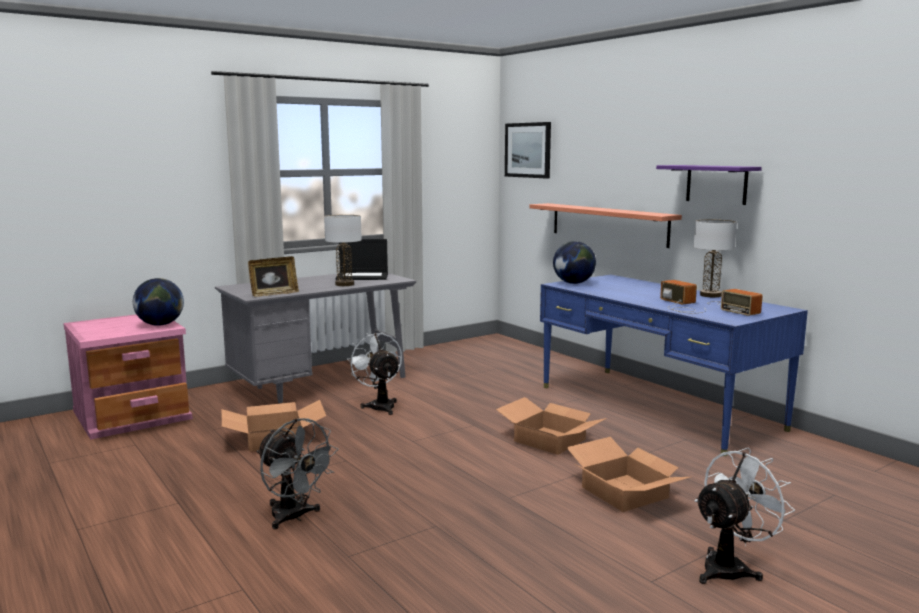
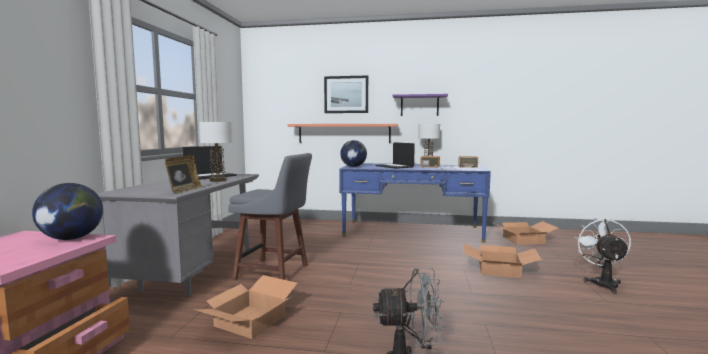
camera: 45 degrees left, 5 degrees down
(379, 405) = (275, 272): white fan -> grey stool
(528, 150) = (272, 90): picture -> picture (346, 94)
(551, 440) = (412, 258): cardboard box -> cardboard box (523, 240)
(631, 292) = (395, 166): none -> laptop

